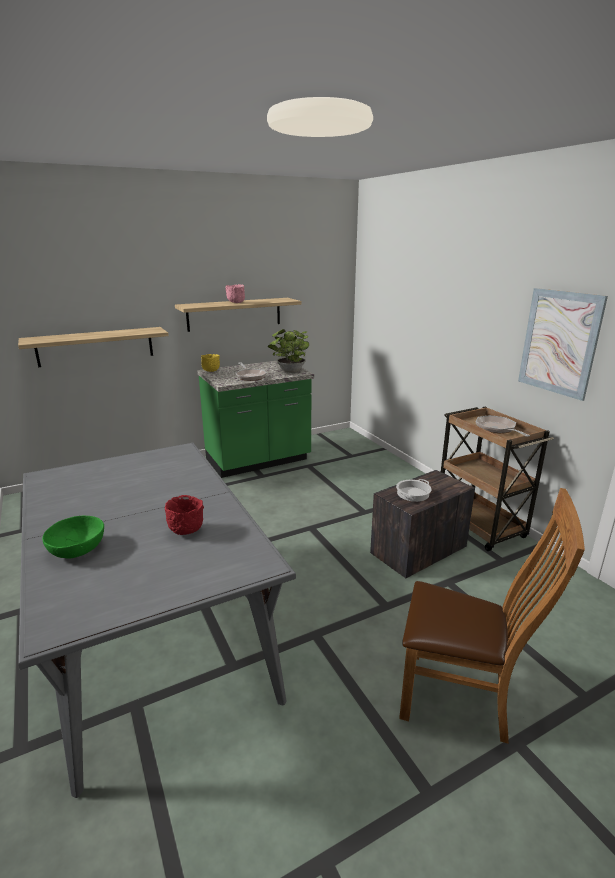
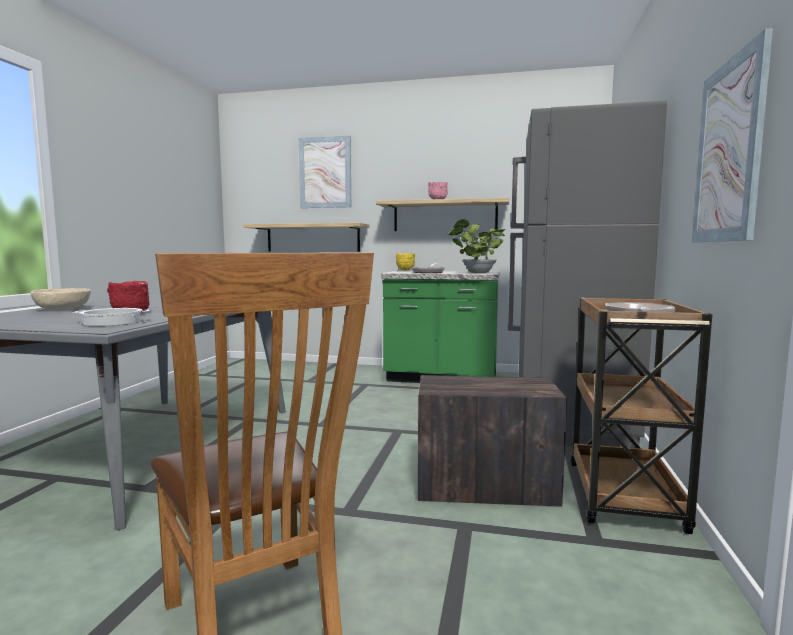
camera: 40 degrees right, 15 degrees down
(78, 549) = (63, 309): green bowl -> beige bowl
(101, 271) = (325, 172): none -> picture
(391, 478) = (570, 422): none -> grey fridge
(413, 494) = (464, 384): cooking pot -> cooking pot (111, 322)

